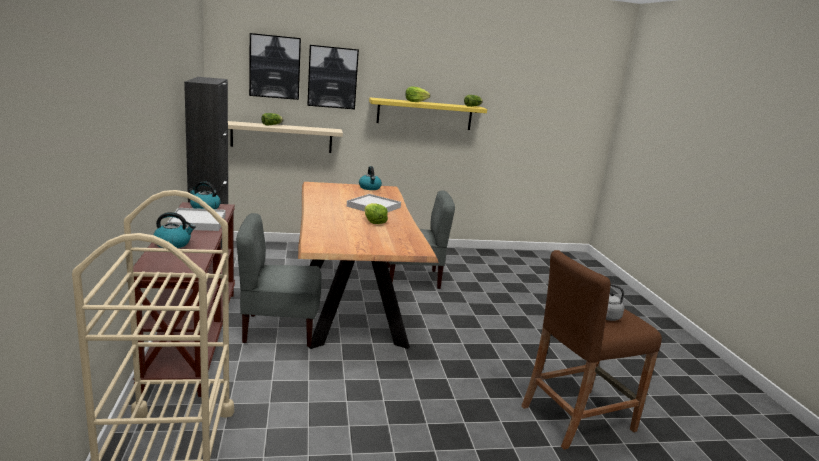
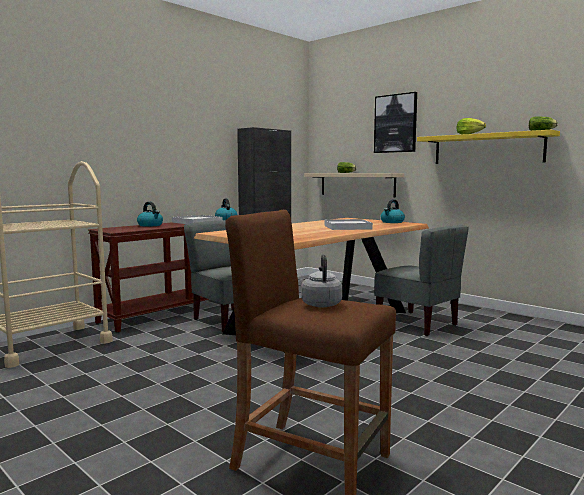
camera: 55 degrees right, 10 degrees down
(275, 67) = (352, 122): picture -> none
(374, 222) = (311, 231): lettuce -> none

